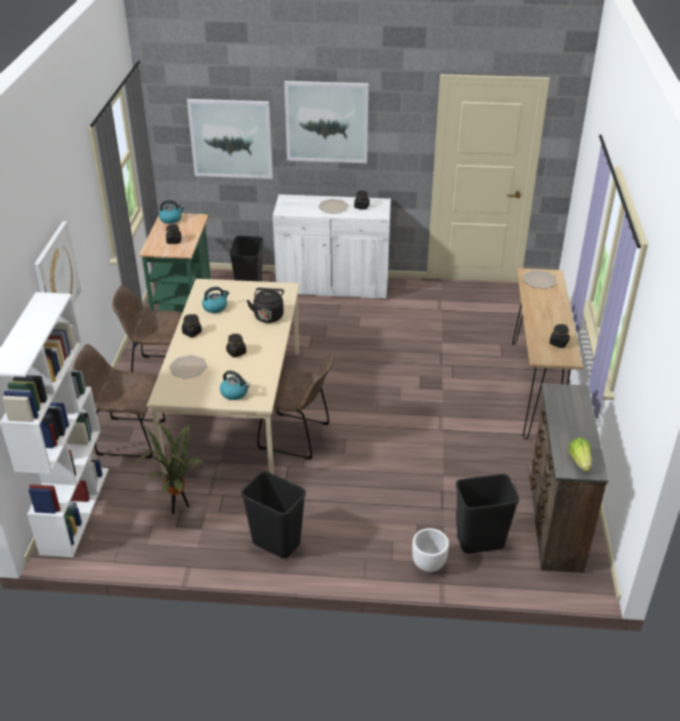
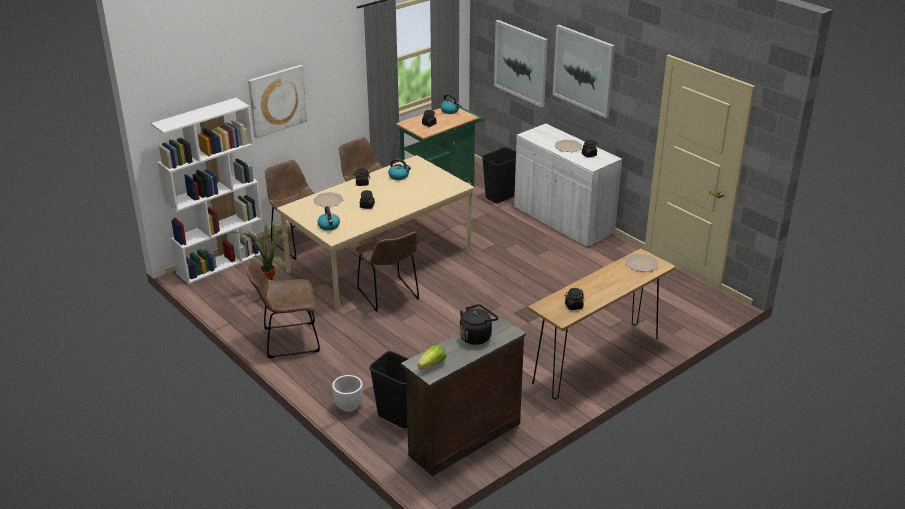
camera: 45 degrees right, 5 degrees down
(268, 315) = (421, 196): black kettle -> black kettle (477, 336)
(275, 543) = (287, 341): black trash can -> brown chair

